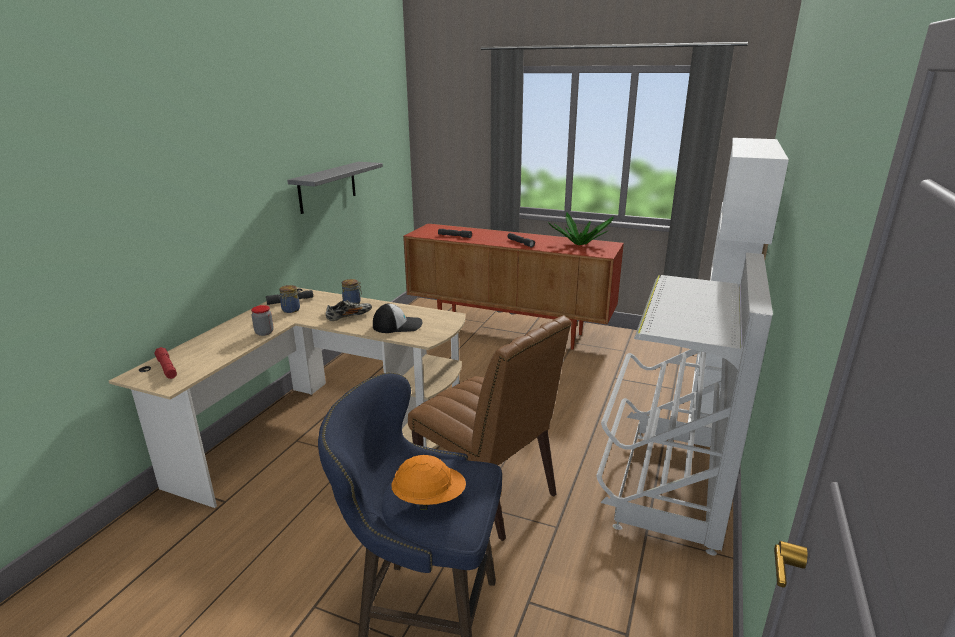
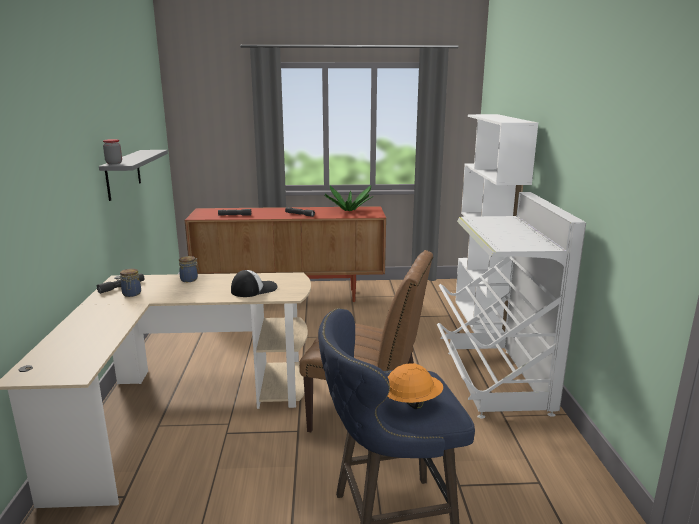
camera: 25 degrees left, 5 degrees down
(167, 368) = (53, 362): red flashlight -> none
(264, 332) = (126, 316): jar -> jar (114, 163)
(349, 316) = (199, 290): shoe -> none

